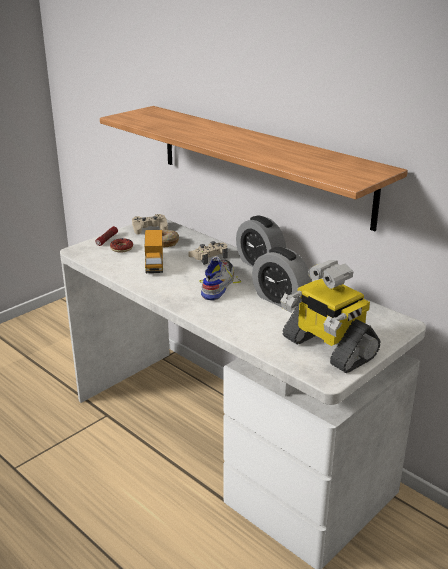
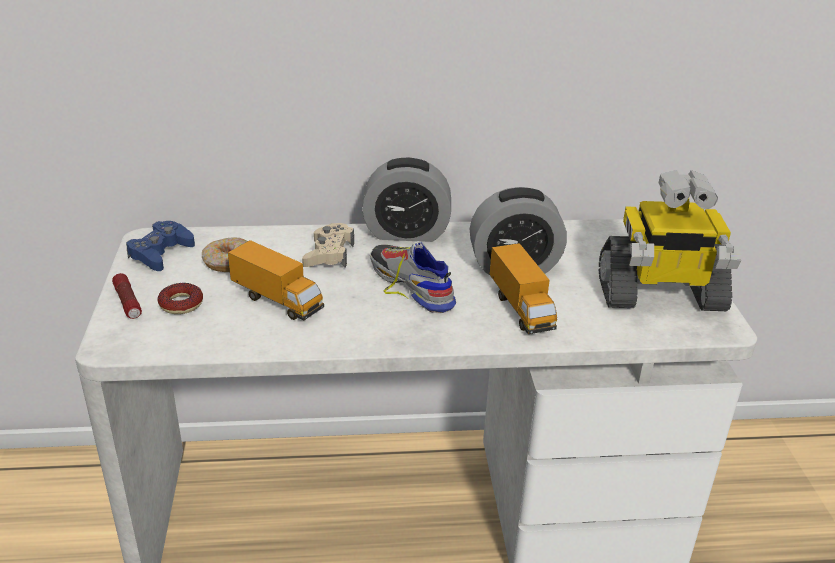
camera: 50 degrees left, 5 degrees up
(149, 228) = (161, 253): beige game controller -> blue game controller
(243, 316) = (521, 308): none -> toy truck
(260, 163) = (367, 76): shelf -> none

